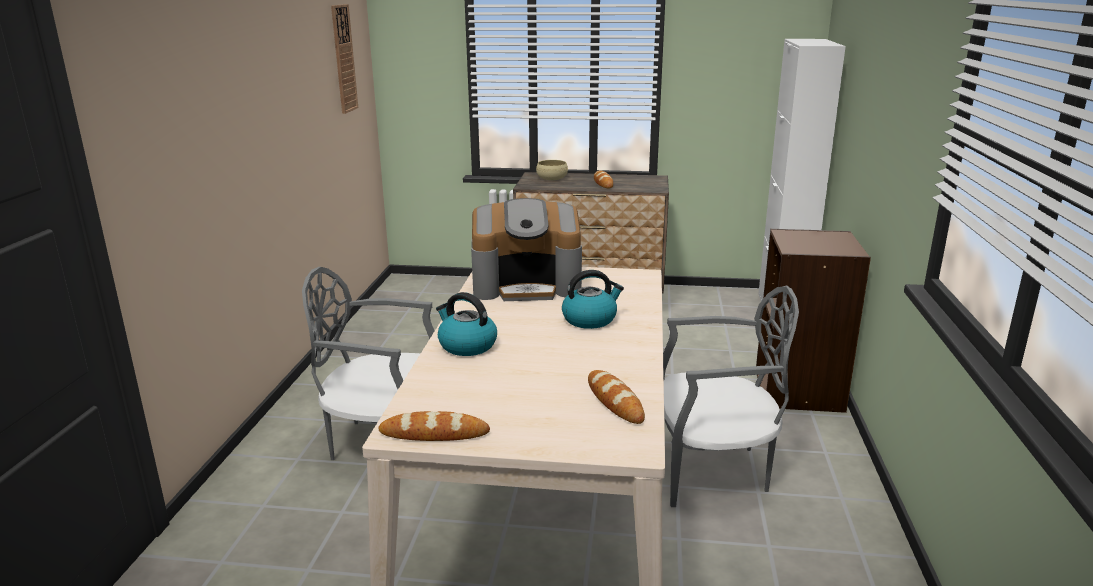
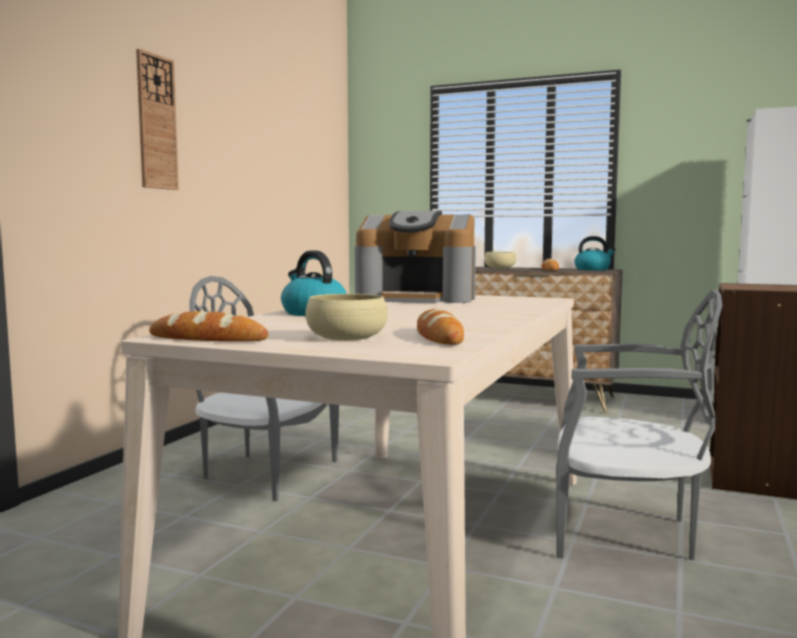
camera: 15 degrees right, 15 degrees down
(343, 59) = (314, 154): wall clock -> wall clock (156, 122)
(545, 413) = (346, 337): none -> beige bowl
(590, 319) = (464, 309): kettle -> kettle (593, 269)

